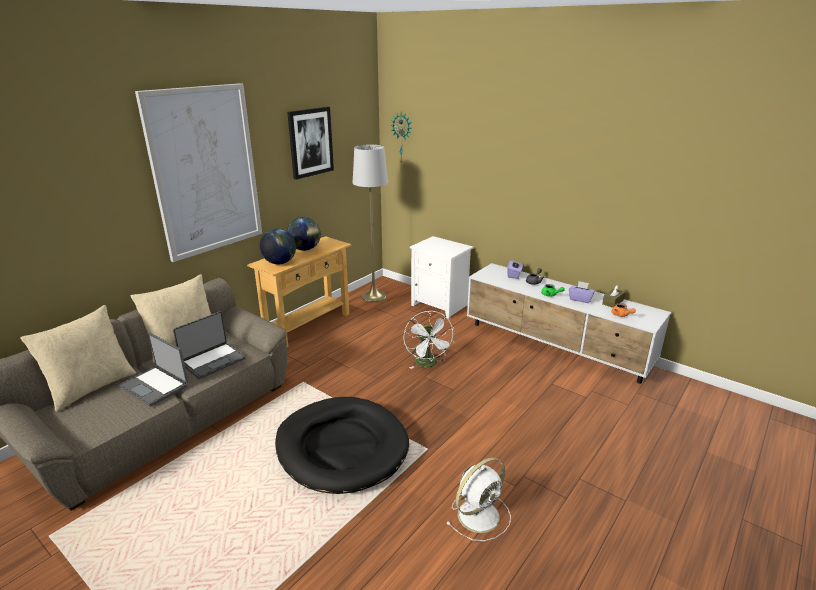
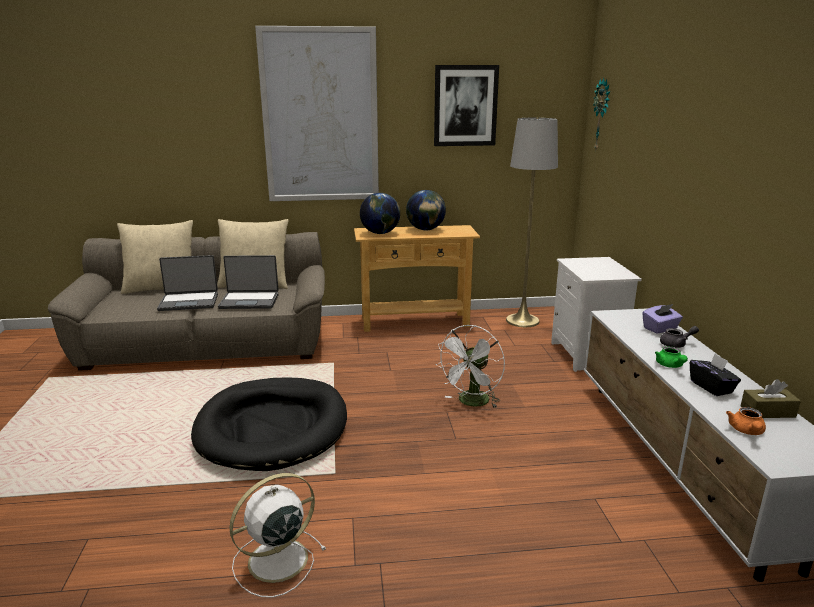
camera: 45 degrees right, 5 degrees down
(156, 386) = (189, 302): laptop -> laptop turned 90 degrees counterclockwise
(480, 514) = (275, 561): white fan -> white fan turned 135 degrees clockwise
(580, 299) = (711, 387): purple tissue box -> black tissue box

